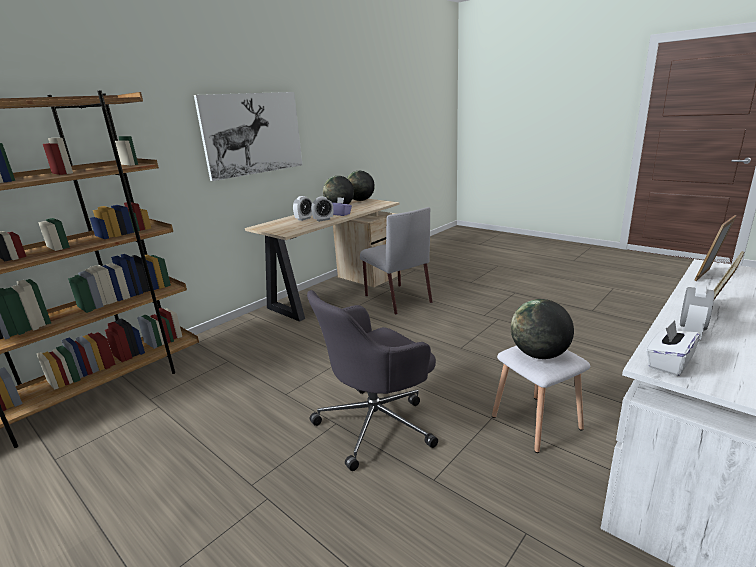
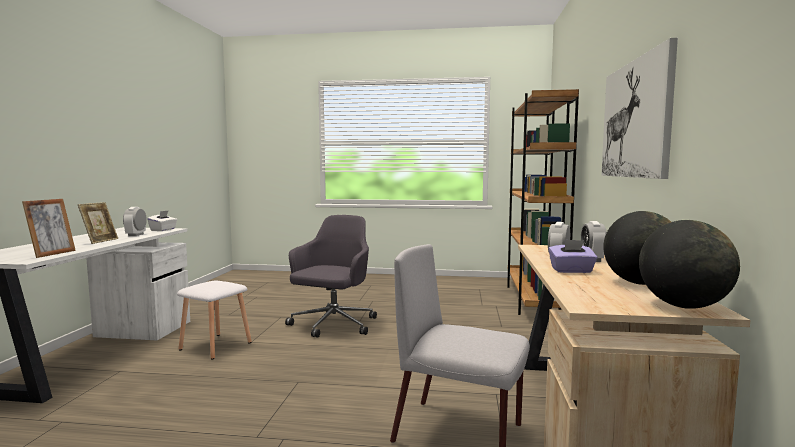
camera: 145 degrees right, 15 degrees down
(539, 355) = (215, 283): globe -> none

